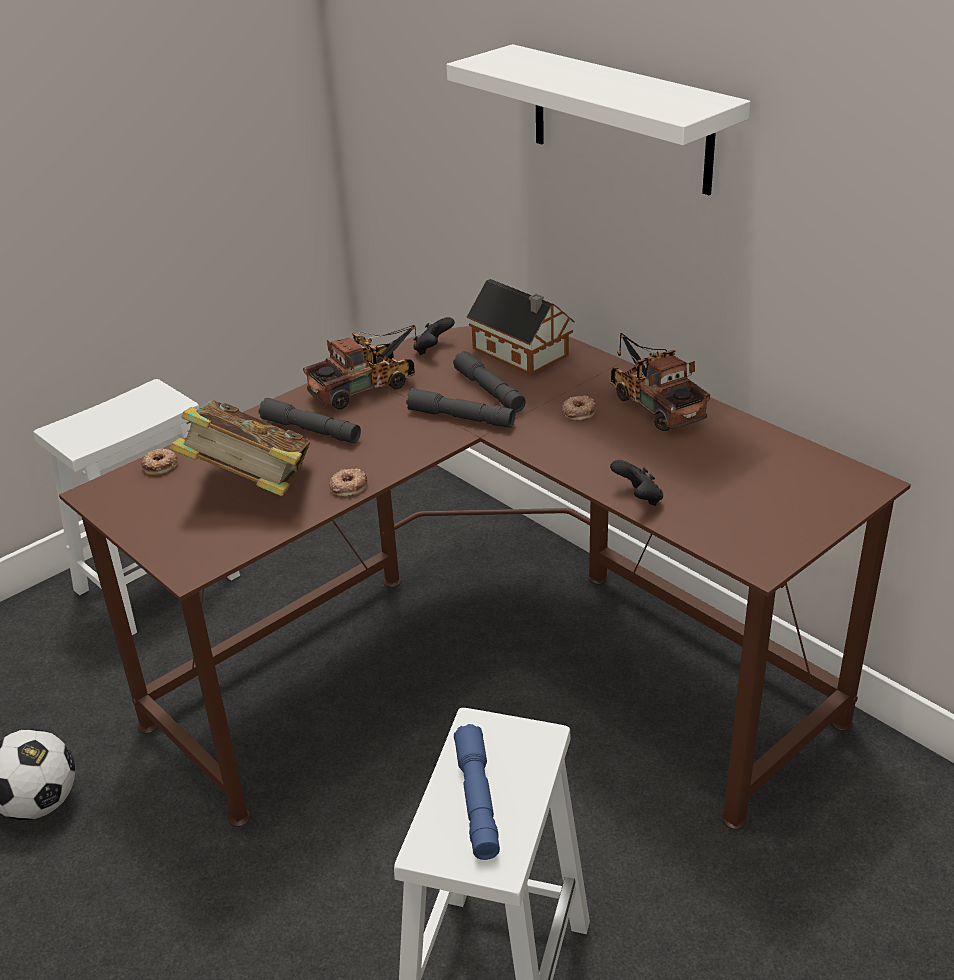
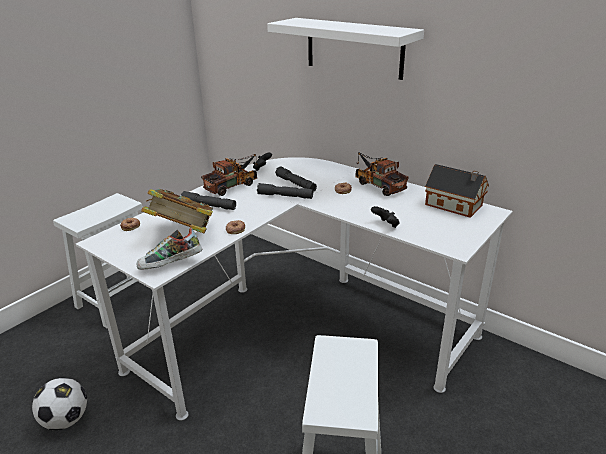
camera: 10 degrees left, 5 degrees down
(216, 554) = (171, 265): none -> shoe
(477, 800) = (339, 382): blue flashlight -> none
(490, 669) = (300, 326): brown desk -> white desk
(522, 353) = (307, 168): toy house -> toy house (455, 206)

